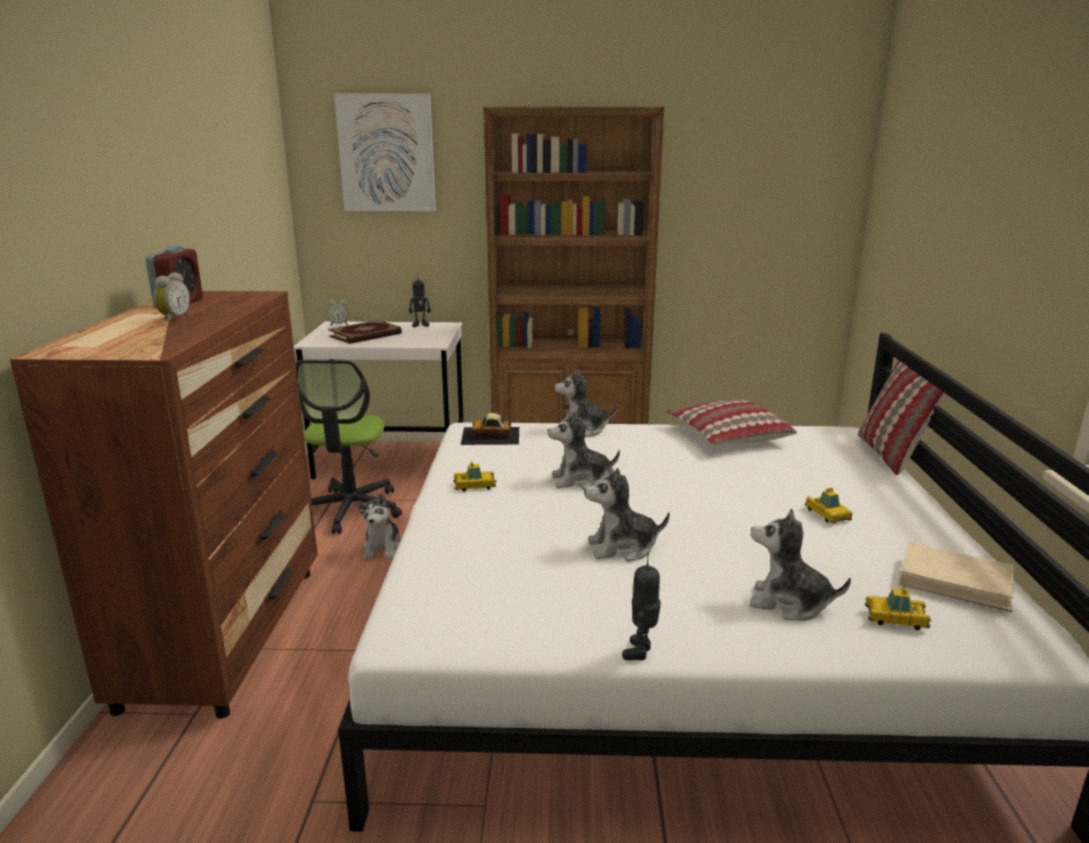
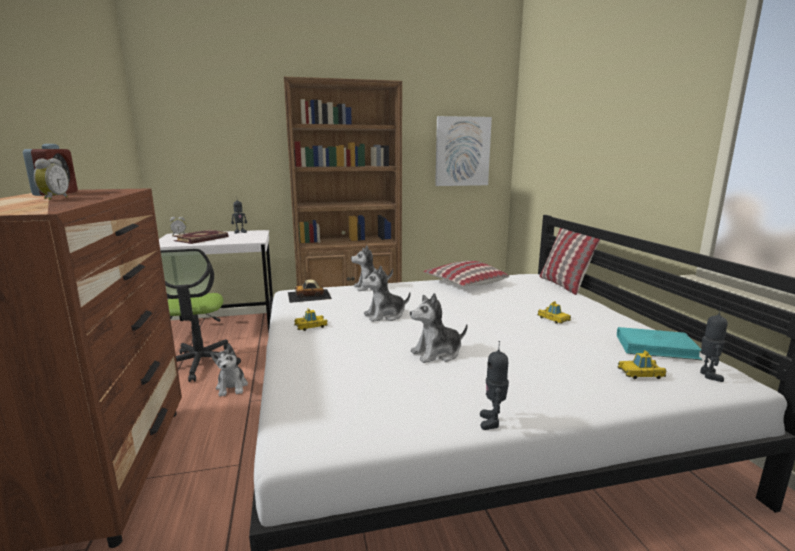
camera: 15 degrees left, 5 degrees down
(387, 153) = (210, 114): picture -> picture (462, 151)
(789, 603) = (569, 374): plush toy -> none
(955, 581) = (656, 347): beige book -> turquoise book
(1003, 636) = (707, 375): none -> toy robot

